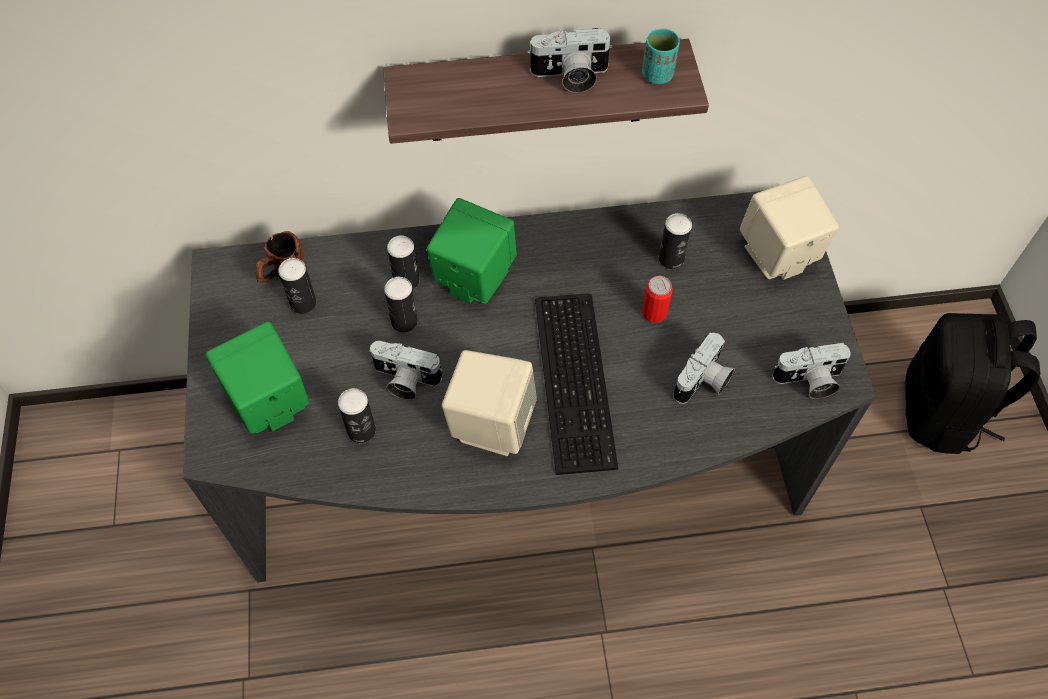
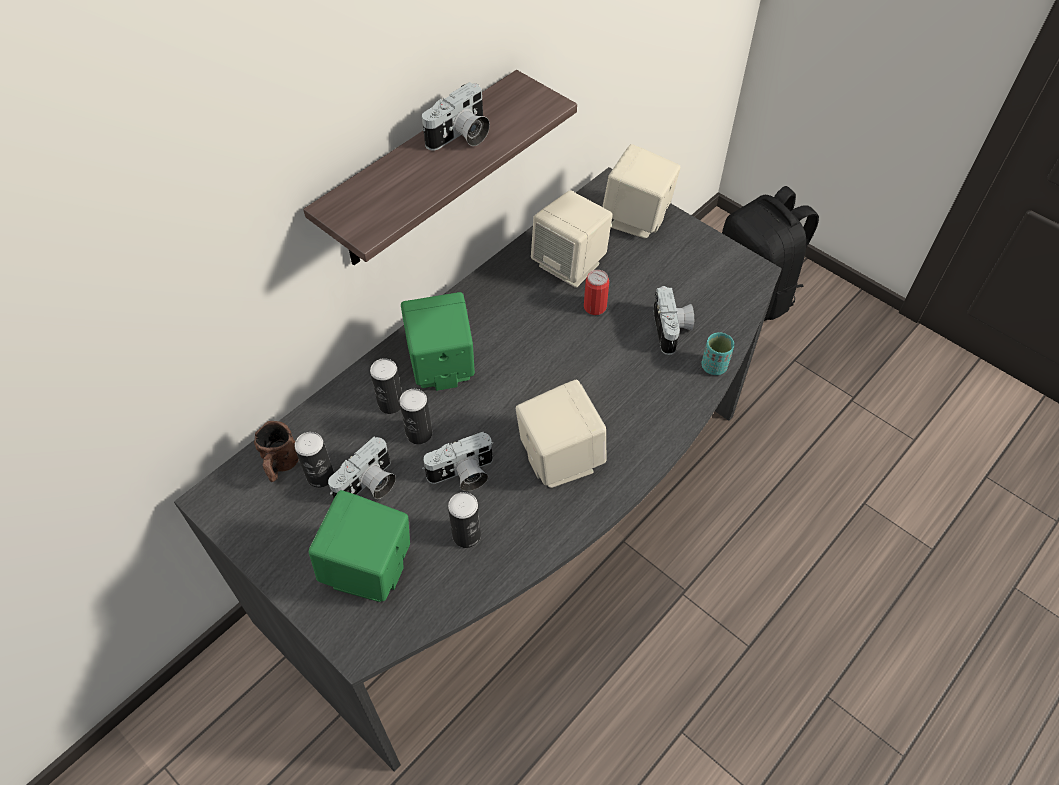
camera: 40 degrees left, 5 degrees down
(577, 378) = (588, 385): keyboard -> none
(657, 75) = (522, 103): turquoise cup -> turquoise cup (714, 366)
(671, 259) = (570, 265): can -> beige speaker
(809, 381) = (735, 285): camera -> camera (369, 486)

